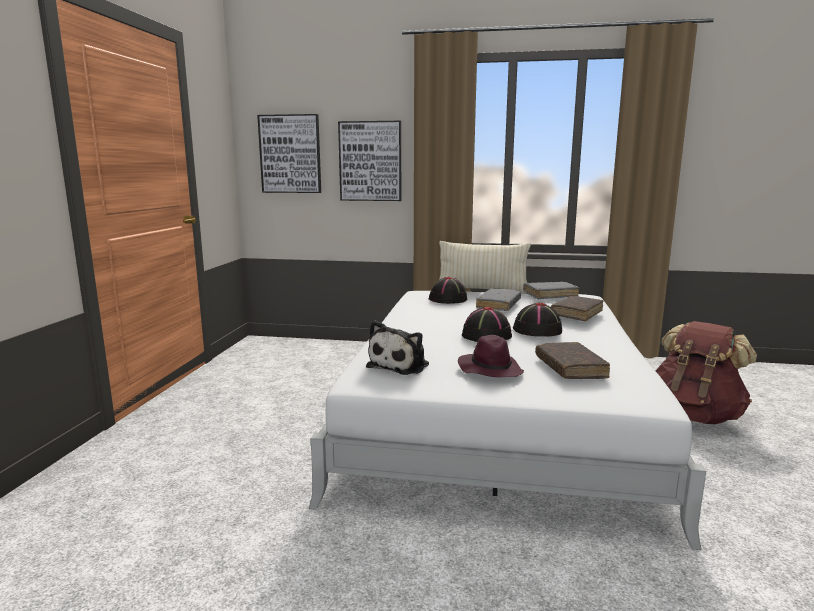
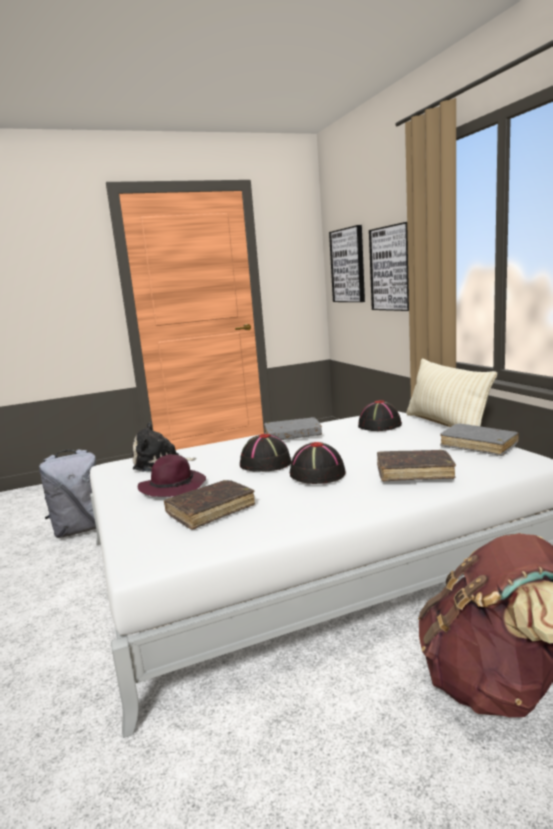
camera: 60 degrees right, 0 degrees up
(243, 514) = (80, 529): none -> grey backpack
(498, 305) = (386, 442): grey book -> grey book (293, 436)

